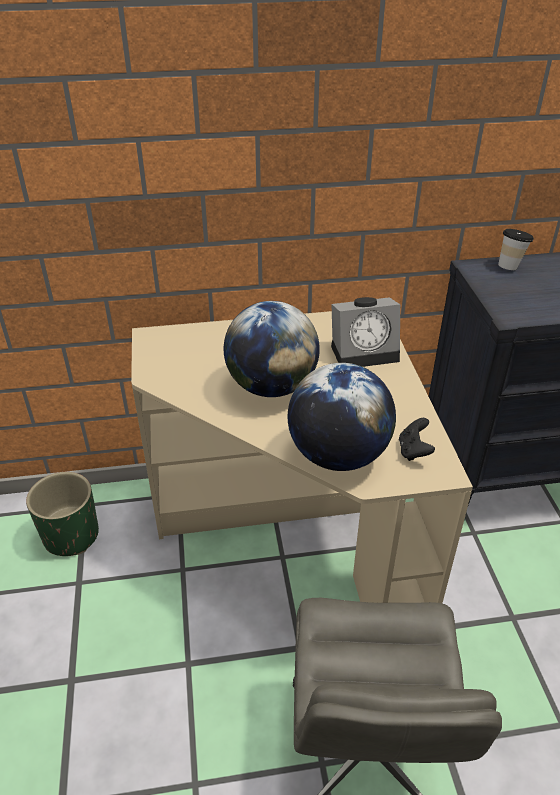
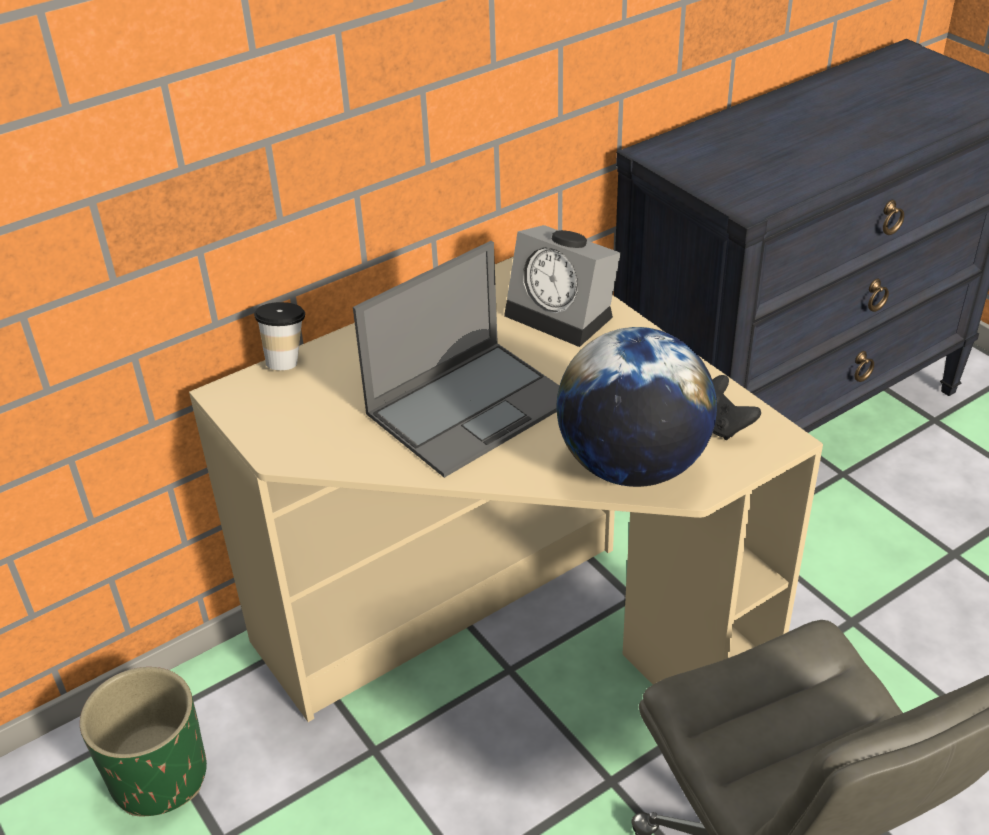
camera: 25 degrees left, 0 degrees up
(271, 386) = (472, 406): globe -> laptop
(365, 351) = (564, 315): alarm clock -> alarm clock turned 75 degrees clockwise
(510, 266) = (698, 138): cup -> cup (286, 360)

